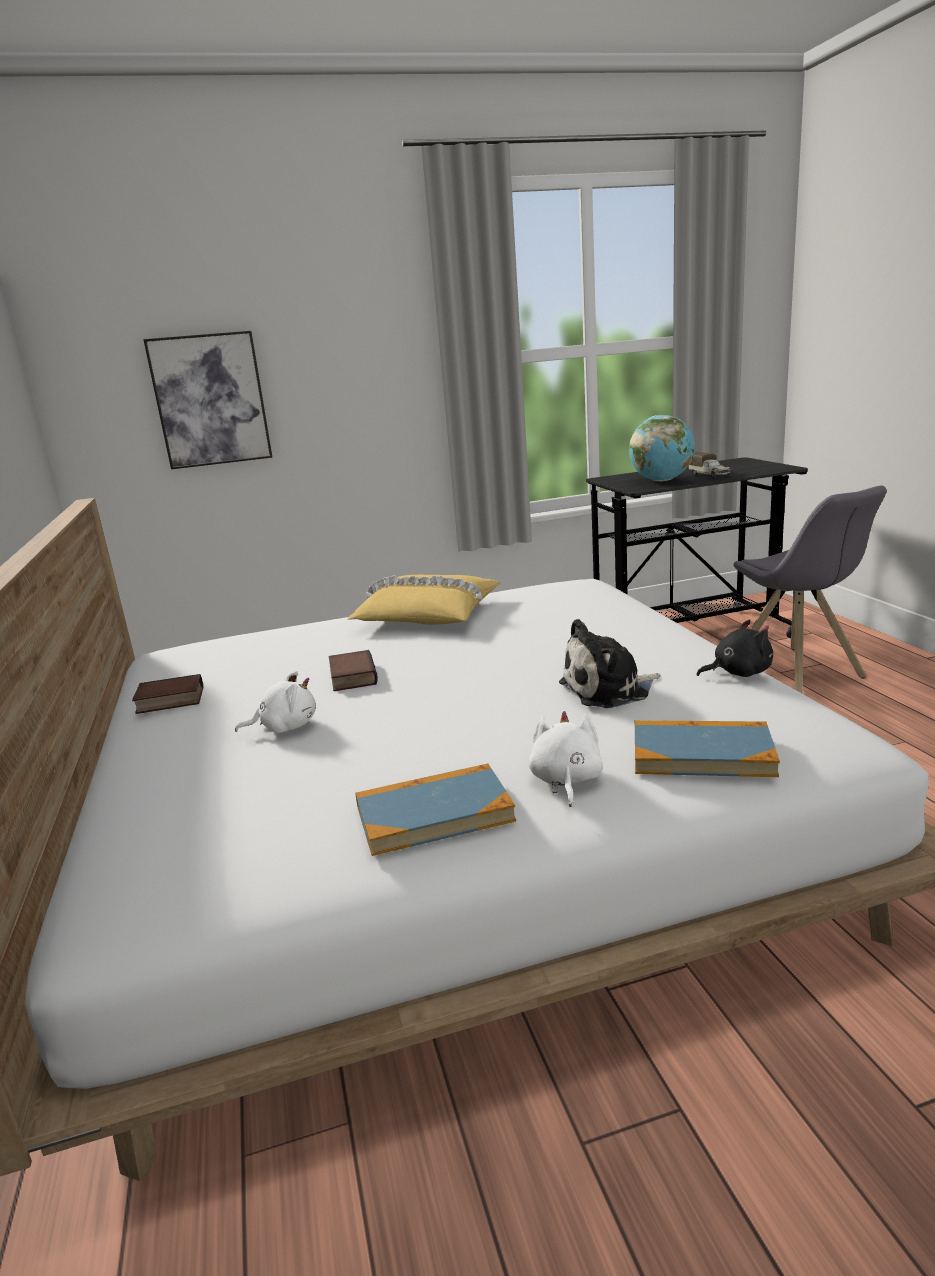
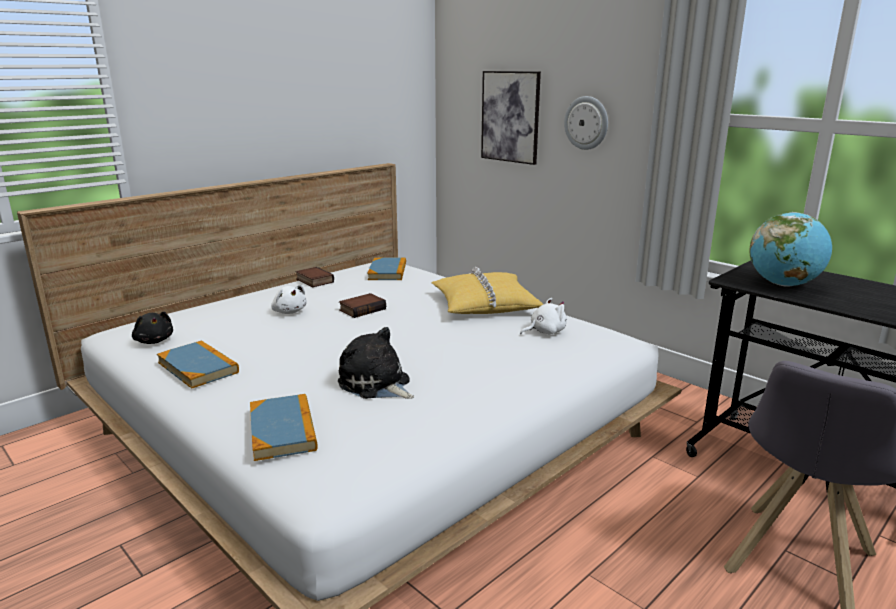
camera: 60 degrees right, 0 degrees up
(222, 649) = (387, 271): none -> book
(339, 388) = (586, 123): none -> wall clock
(566, 780) = (241, 394): white plush toy -> white plush toy (545, 332)
(709, 475) = (845, 300): toy truck -> none
(738, 673) = (441, 430): black plush toy -> black plush toy (154, 341)

